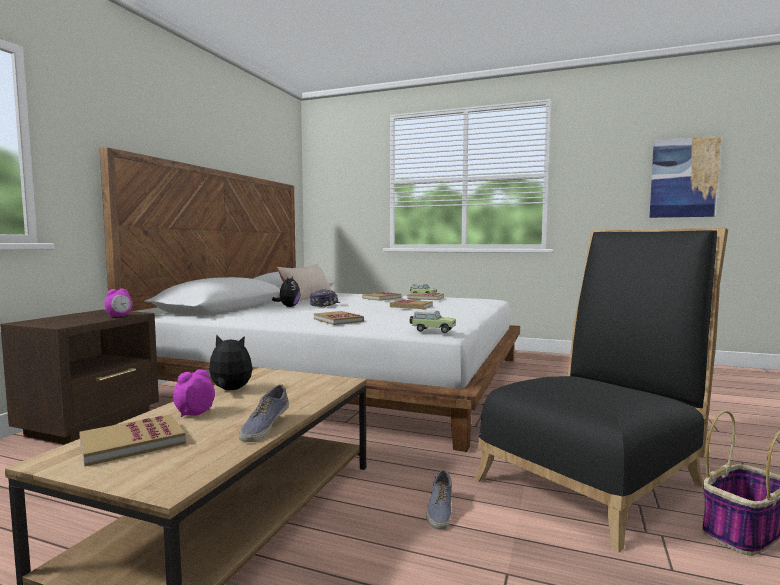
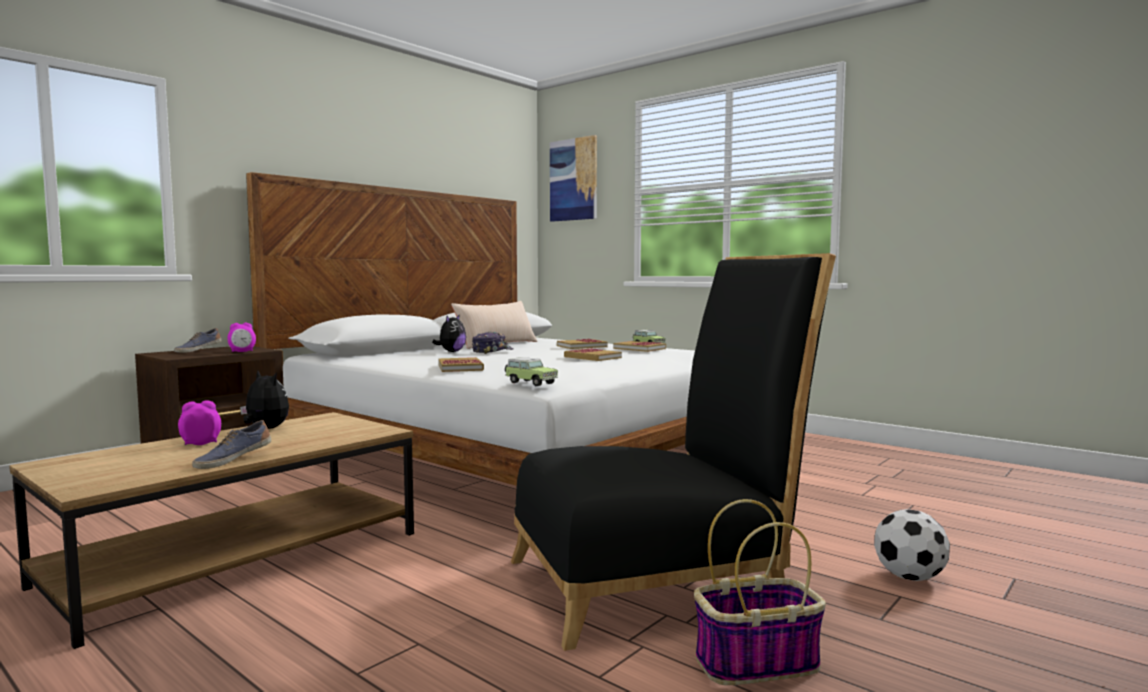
camera: 20 degrees right, 0 degrees up
(132, 443) = (116, 459): book -> none
(439, 511) = (431, 582): shoe -> shoe (198, 350)
(683, 178) = (1049, 169): picture -> picture (573, 179)
(726, 446) = (910, 577): none -> football

